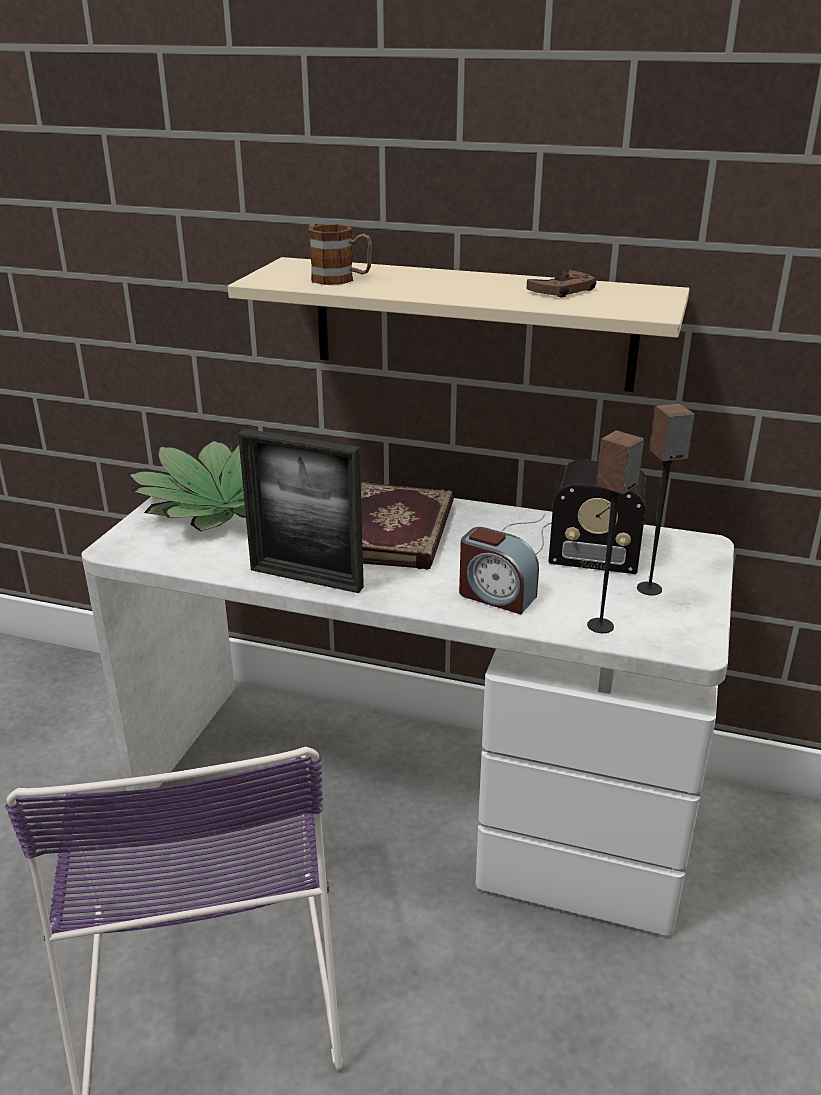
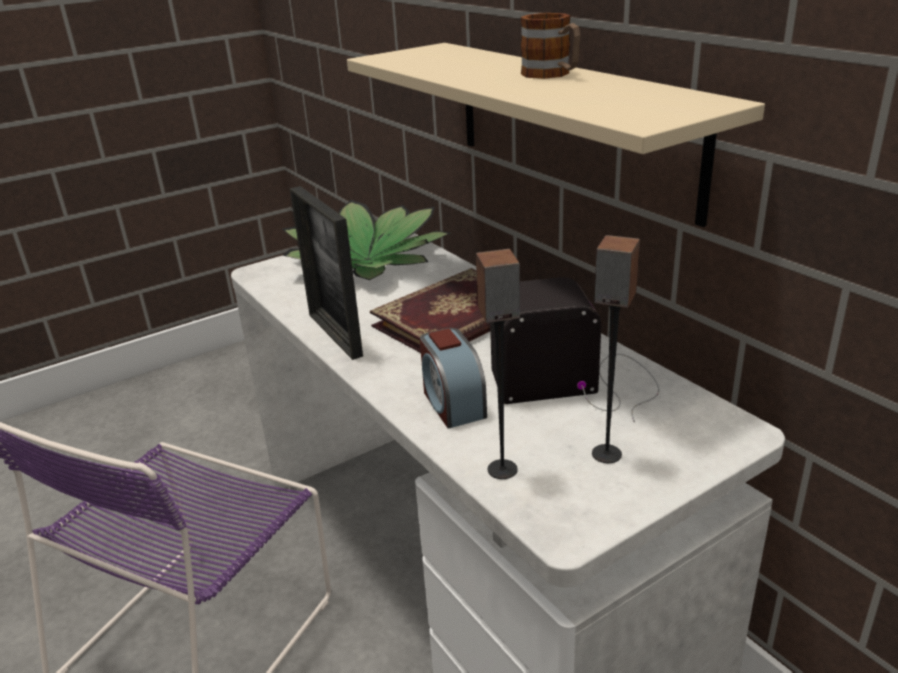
camera: 40 degrees right, 0 degrees up
(341, 280) = (435, 62): mug -> mug (552, 75)
(562, 290) = (606, 90): brown game controller -> none
(563, 547) = (580, 382): radio -> radio turned 120 degrees clockwise

